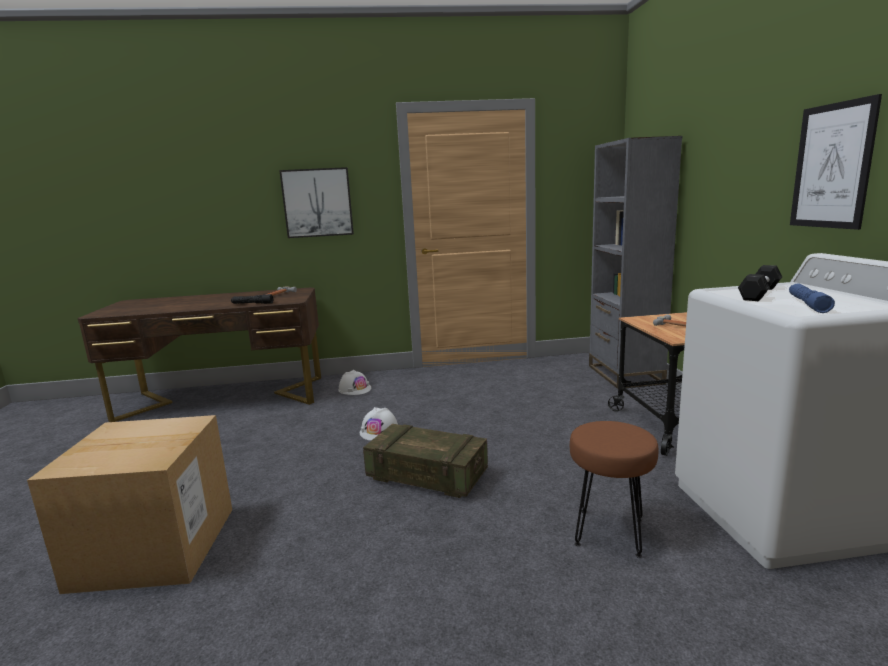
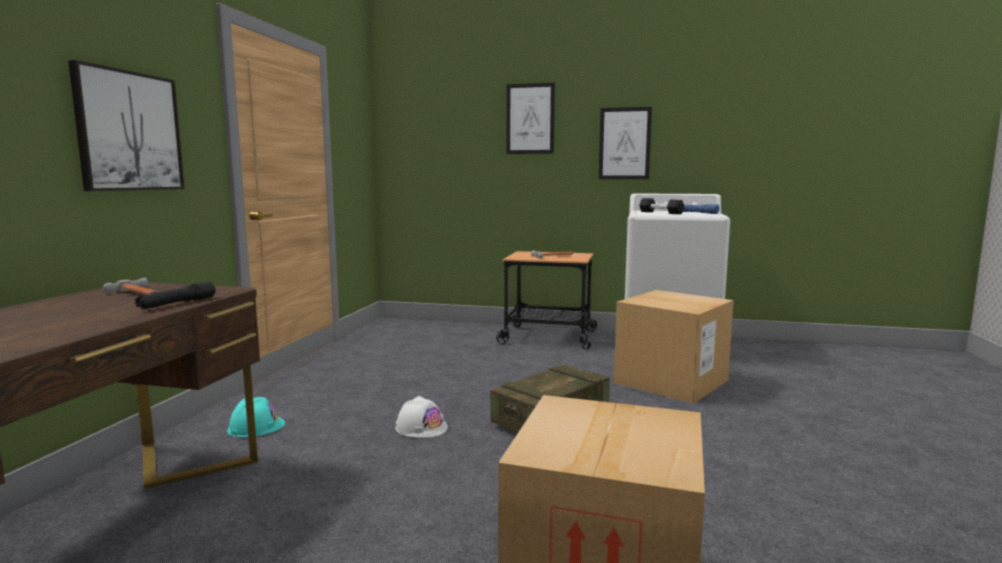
camera: 70 degrees left, 5 degrees down
(355, 389) = (256, 427): white hard hat -> turquoise hard hat
(610, 532) = (671, 381): brown stool -> cardboard box
(624, 375) = (439, 326): grey bookcase -> none
(729, 137) = (530, 119): none -> picture

